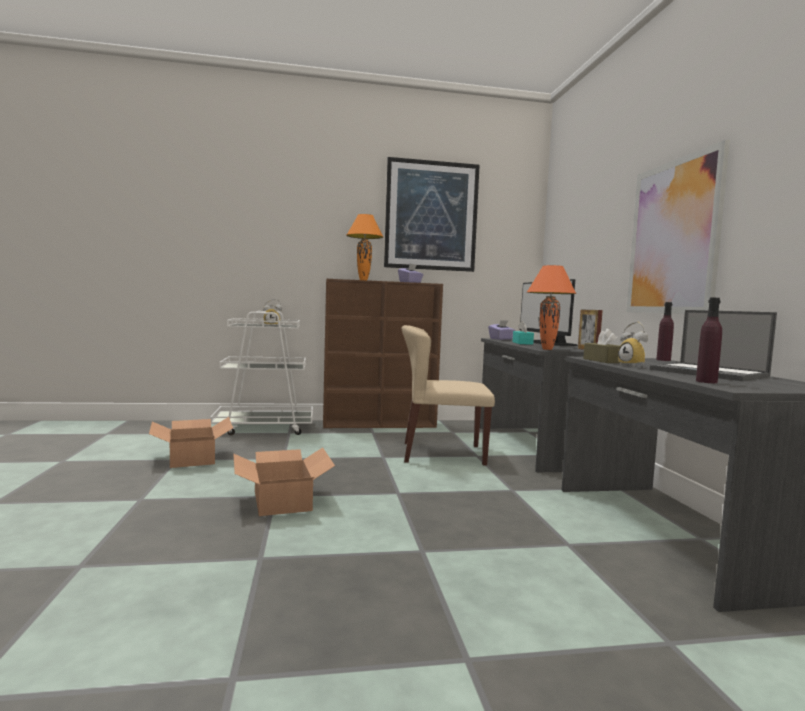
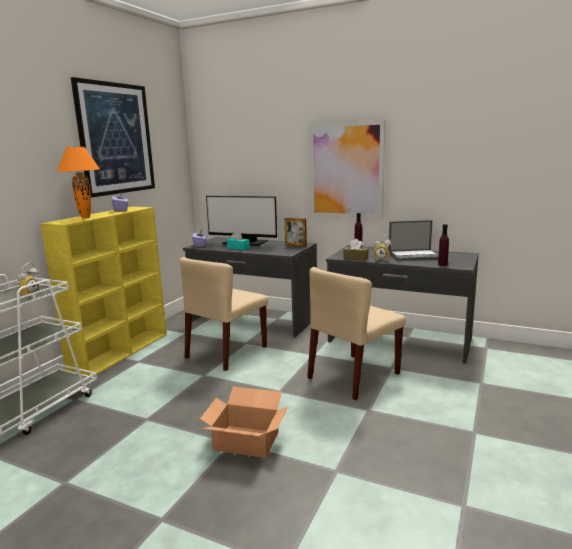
camera: 55 degrees left, 10 degrees up
(193, 458) = (74, 470): cardboard box -> none
(380, 424) = (121, 352): brown bookcase -> yellow bookcase
(497, 523) = (353, 376): none -> beige chair
(548, 349) = (285, 252): orange table lamp -> none

